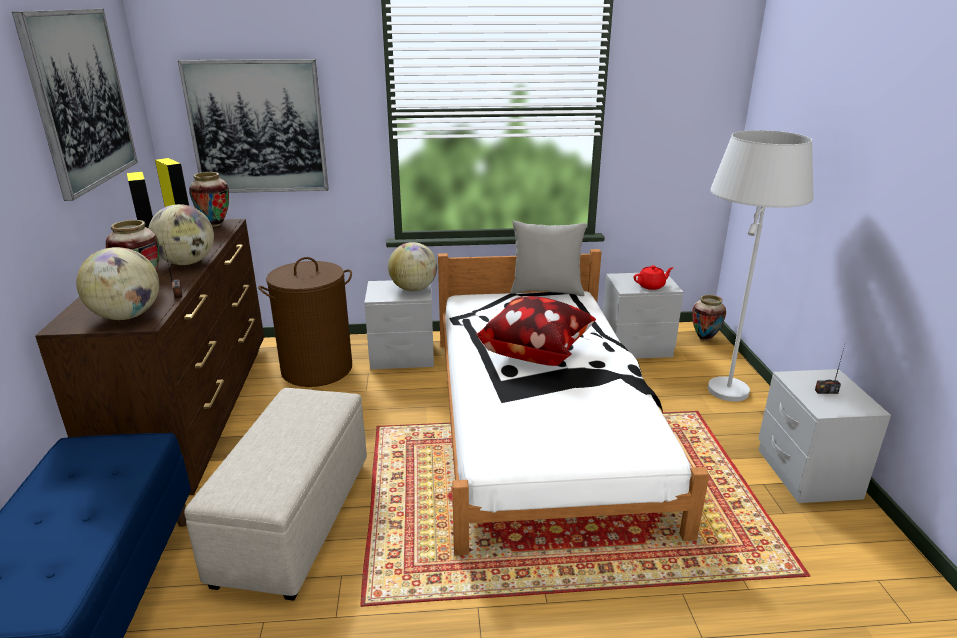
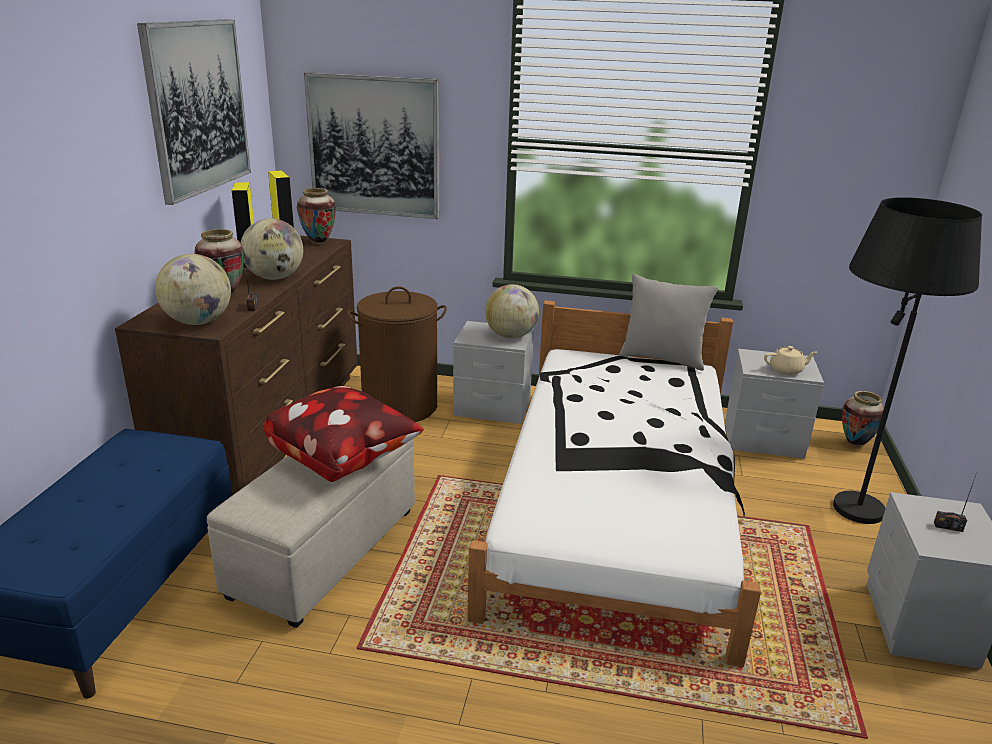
camera: 15 degrees right, 0 degrees up
(535, 352) = (617, 423): pillow -> pillow (343, 458)
(651, 286) = (786, 370): red teapot -> beige teapot
(721, 400) = (845, 519): white floor lamp -> black floor lamp

